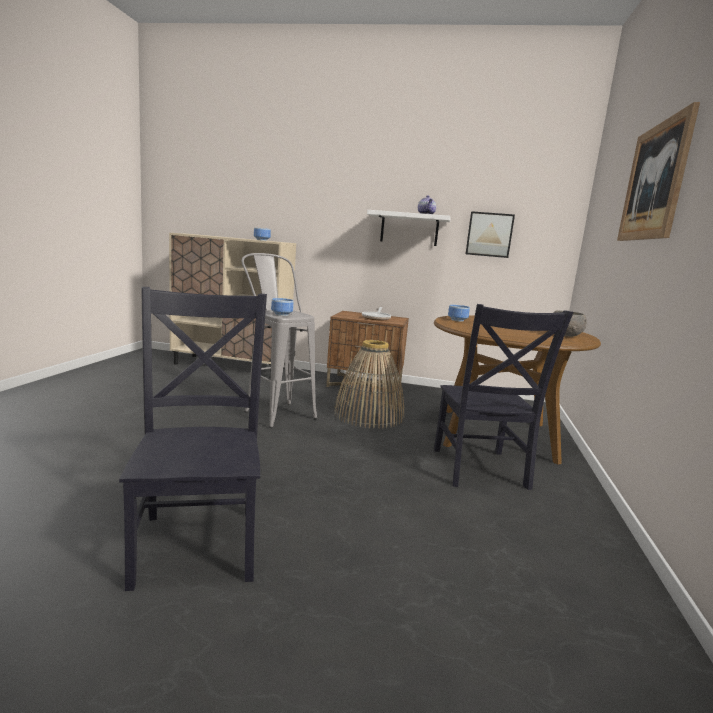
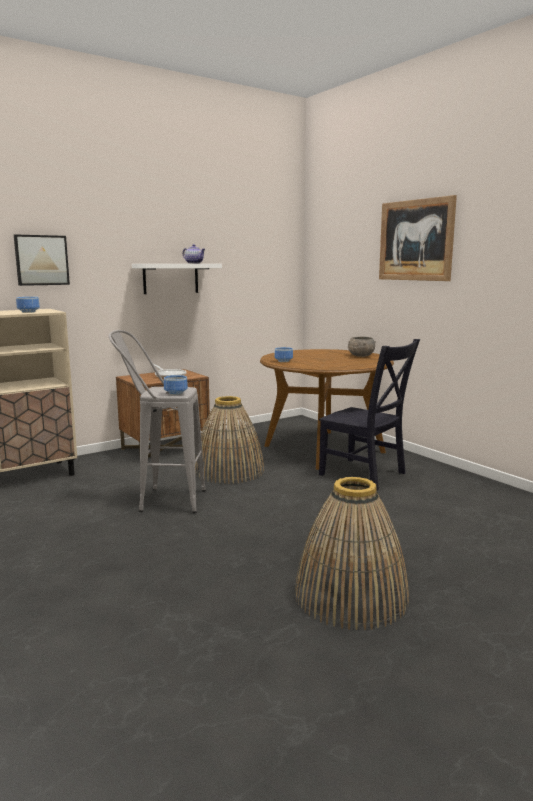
camera: 45 degrees left, 0 degrees up
(199, 541) = (350, 595): black chair -> basket
(489, 234) = (239, 276): picture -> picture (41, 260)

